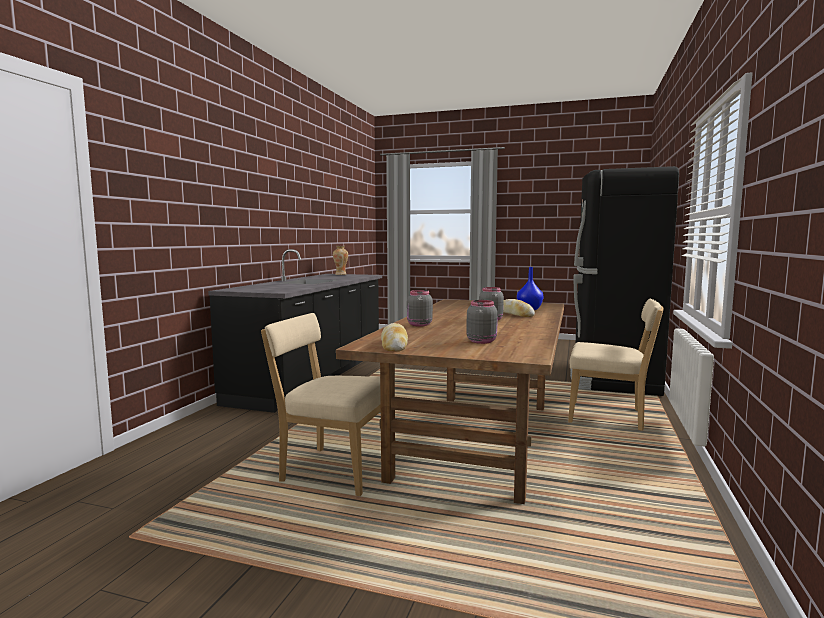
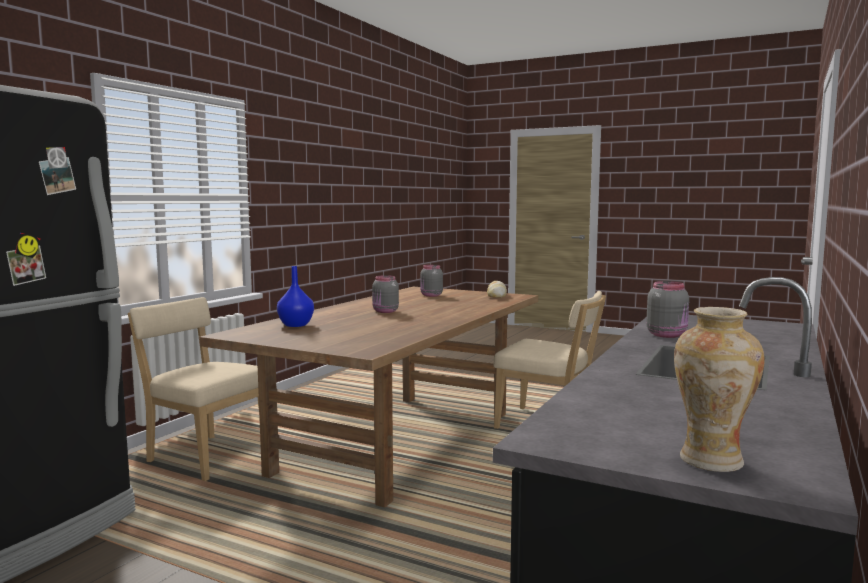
camera: 170 degrees left, 0 degrees up
(418, 325) = (468, 308): grey jar -> grey jar (667, 335)
(515, 314) = (337, 318): bread -> none

